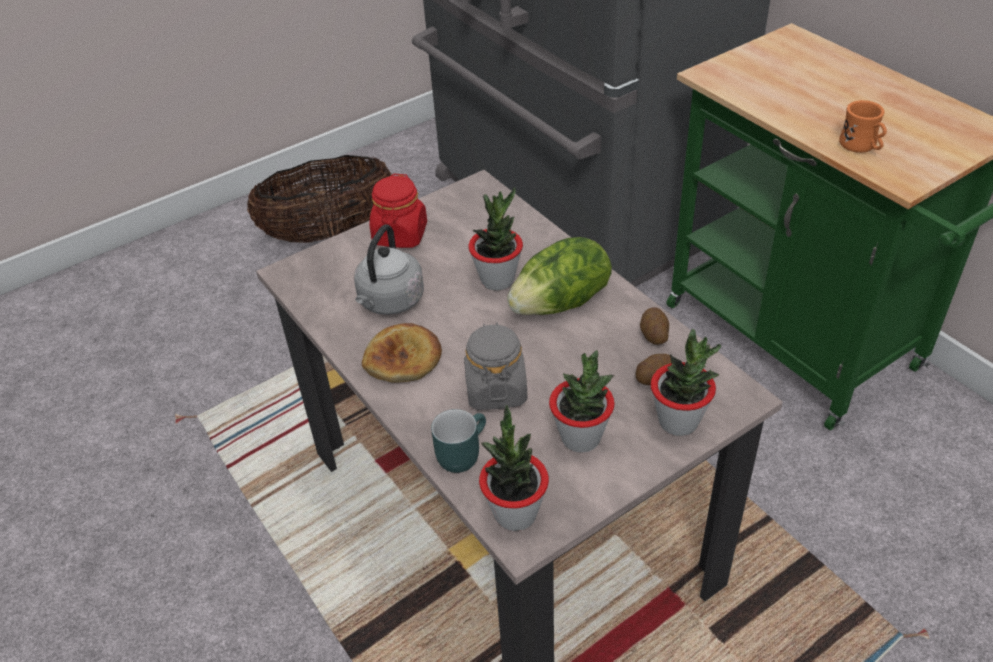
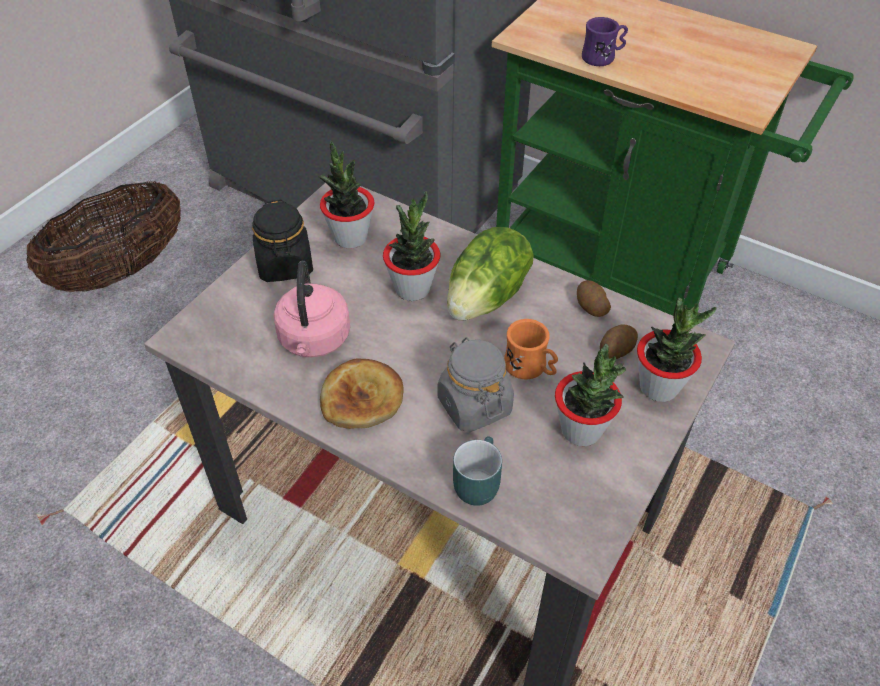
camera: 25 degrees left, 5 degrees up
(390, 302) = (314, 341): grey kettle -> pink kettle
(400, 235) = (285, 265): red jar -> black jar
(515, 513) = (563, 528): potted plant -> potted plant (350, 237)
(779, 106) = (603, 57): none -> purple mug
(861, 147) = (694, 83): orange mug -> orange mug (530, 368)

